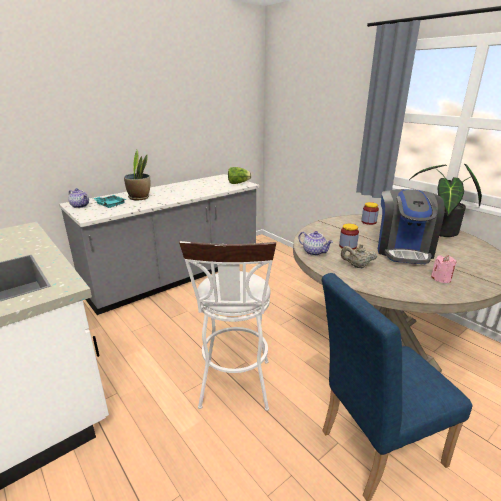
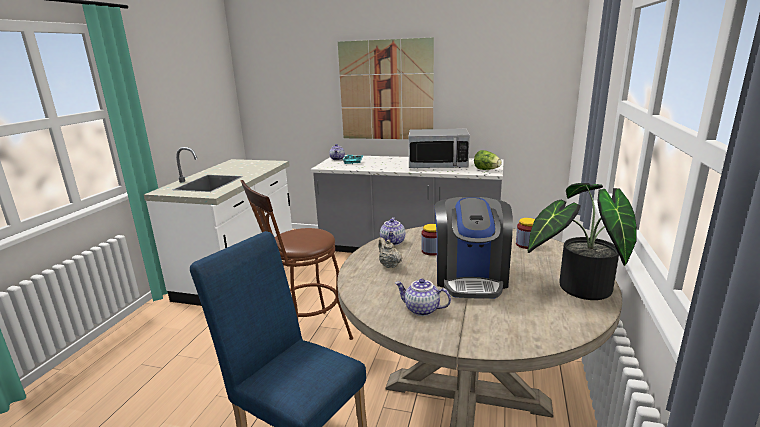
camera: 55 degrees right, 5 degrees down
(113, 119) = (386, 91): none -> picture
(139, 197) = (381, 162): potted plant -> none
(195, 188) = (438, 165): none -> microwave
(235, 389) = (305, 337): white stool -> brown stool
(403, 250) = (471, 277): coffee machine -> coffee machine turned 60 degrees counterclockwise
(441, 278) = (421, 310): pink candle -> teapot

